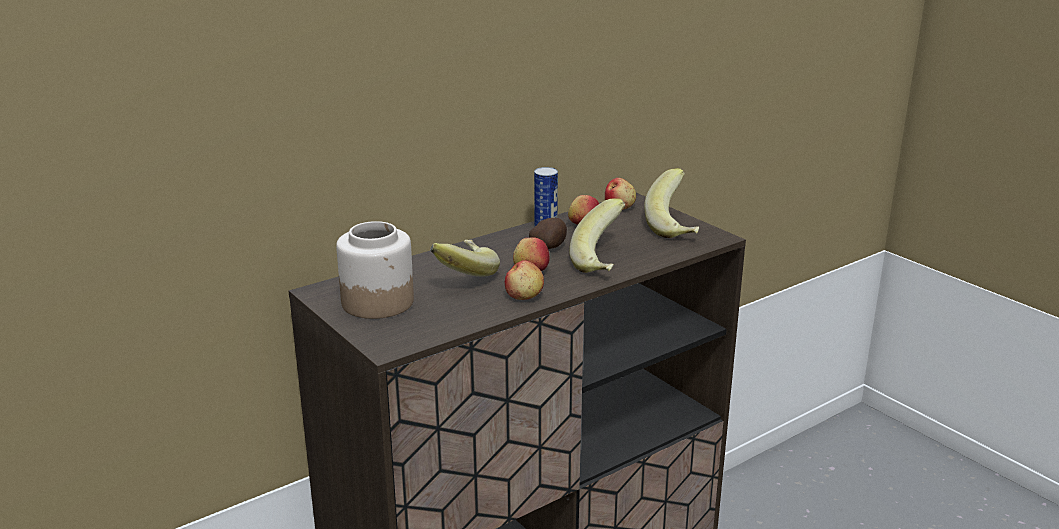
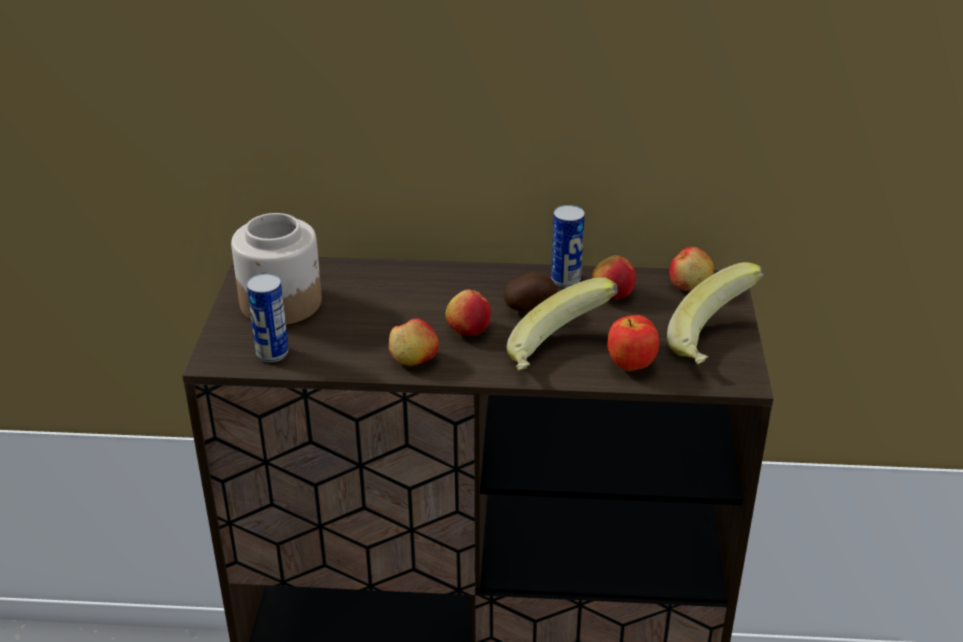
camera: 40 degrees right, 10 degrees up
(423, 329) = (272, 353): none -> can
(462, 275) = (396, 305): banana -> none
(653, 252) = (631, 366): none -> apple

